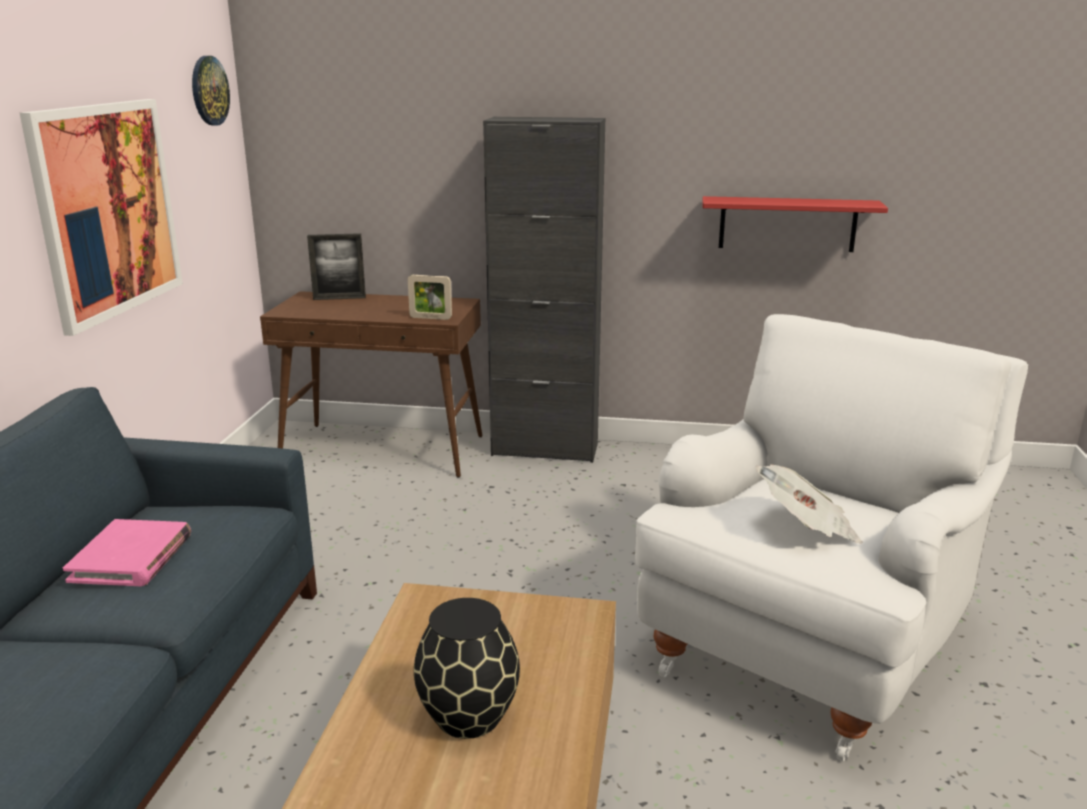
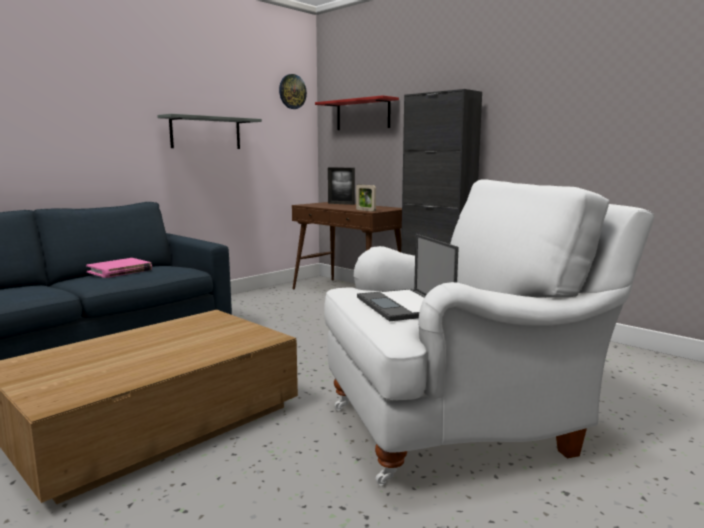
camera: 35 degrees right, 10 degrees down
(107, 210) = (206, 133): picture -> grey shelf
(467, 716) = (143, 352): black vase -> none
(787, 224) = (604, 159): red shelf -> red shelf (363, 114)
(807, 528) = (405, 305): newspaper -> laptop

